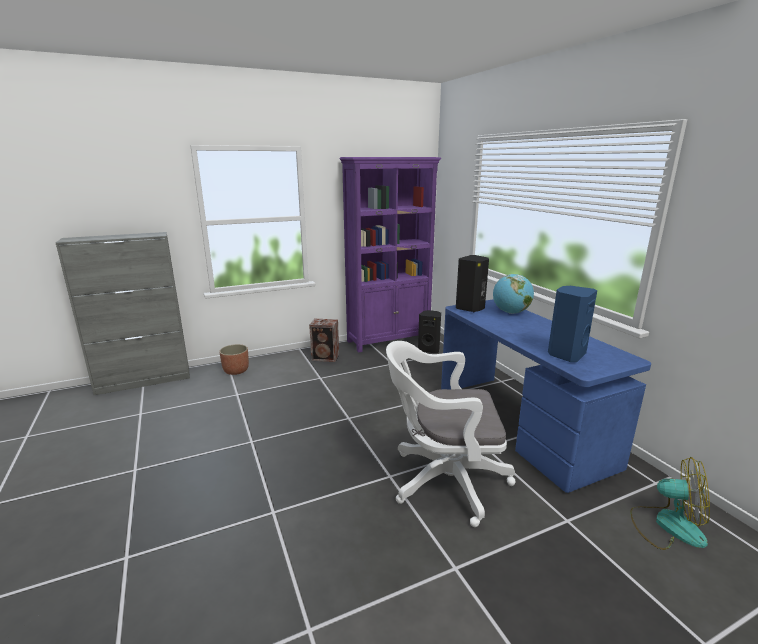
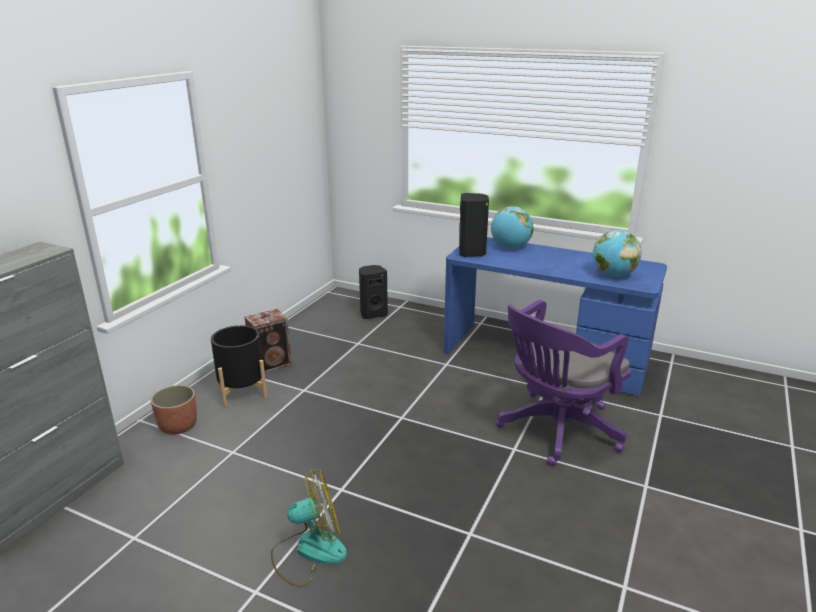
camera: 40 degrees left, 5 degrees up
(289, 366) = (242, 391): none -> black planter
(389, 340) = (314, 317): purple bookcase -> none
(442, 480) = (555, 430): white office chair -> purple office chair
(565, 354) = (613, 275): blue speaker -> globe
(667, 525) = (707, 388): fan -> fan (309, 551)

